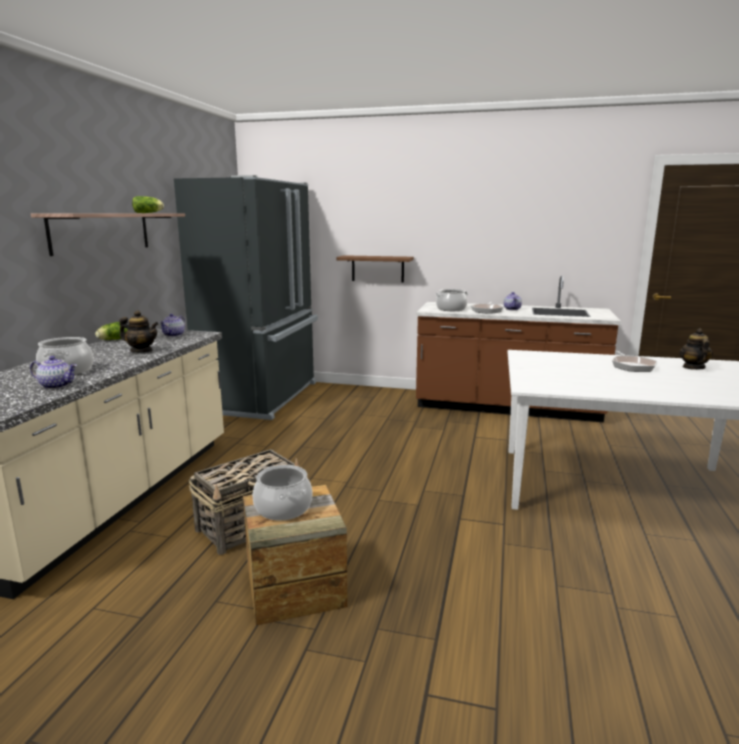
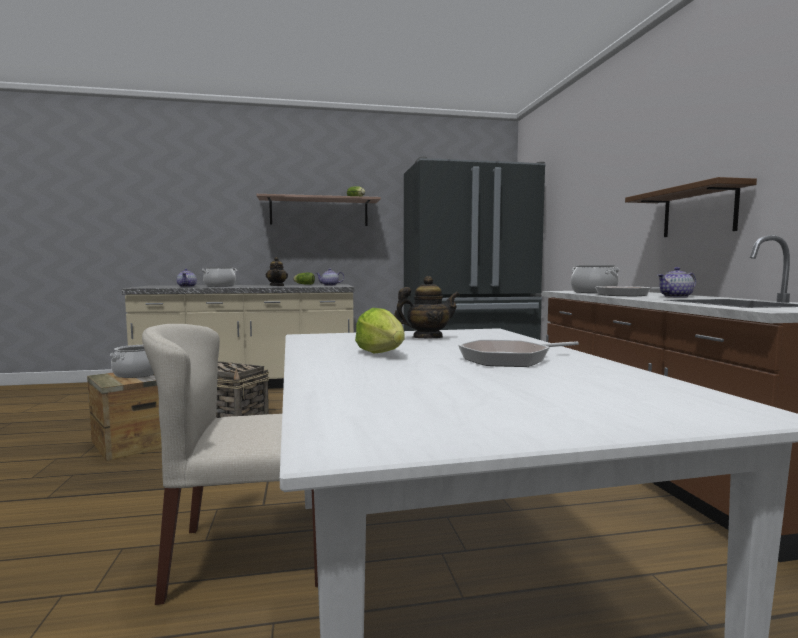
camera: 65 degrees right, 10 degrees down
(377, 268) = (590, 249): brown shelf -> brown shelf (699, 212)
(577, 535) = (248, 556): none -> beige chair
(611, 381) = (381, 353): none -> lettuce
(693, 367) = (597, 386): teapot -> teapot (427, 338)

